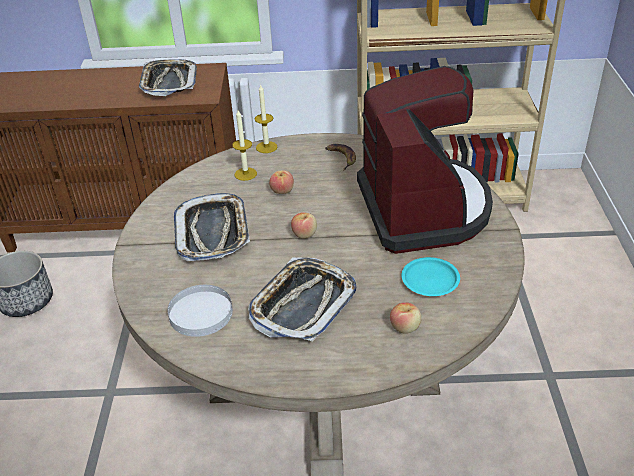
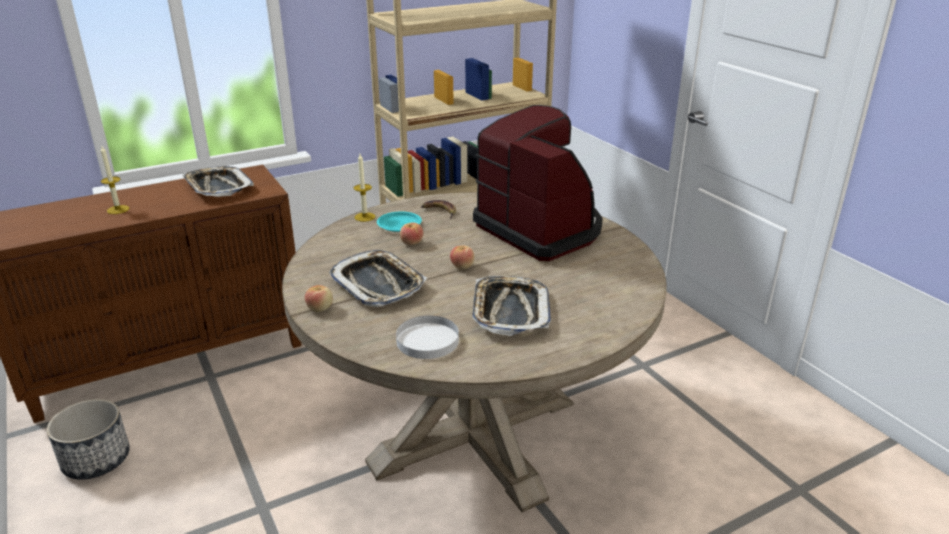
camera: 30 degrees left, 10 degrees down
(245, 174) = (365, 238): candle -> candle (118, 209)
(405, 327) = (604, 303): apple -> apple (320, 308)
(430, 280) = (592, 270): turquoise plate -> turquoise plate (399, 224)

